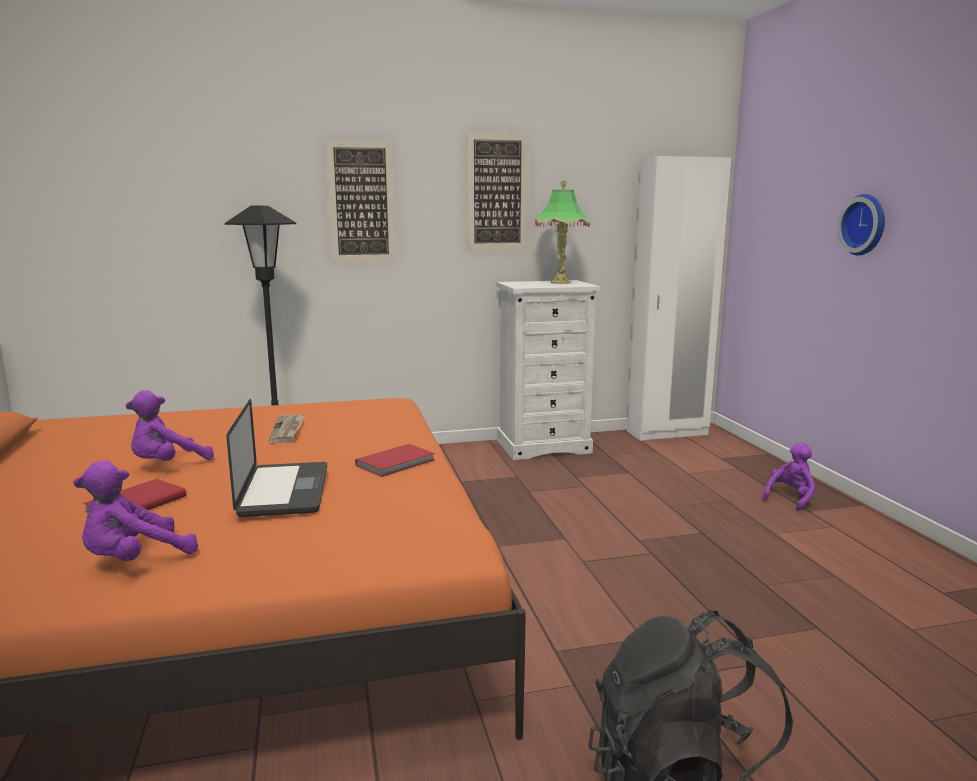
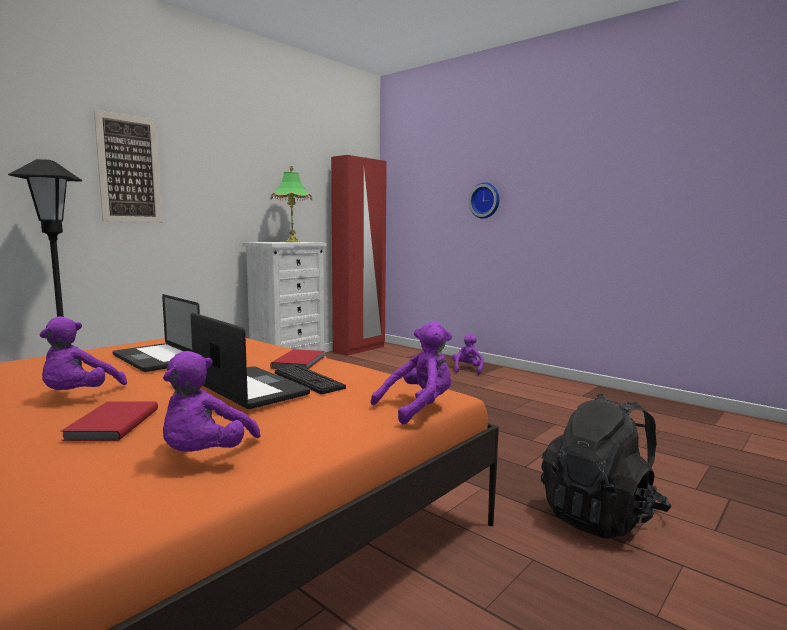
camera: 35 degrees left, 5 degrees down
(288, 430) = (156, 359): newspaper -> laptop
(351, 493) = (308, 380): none -> keyboard
(392, 562) = (418, 408): none -> purple plush toy
(497, 192) = (239, 171): picture -> none
(667, 433) = (359, 349): white wardrobe -> red wardrobe

